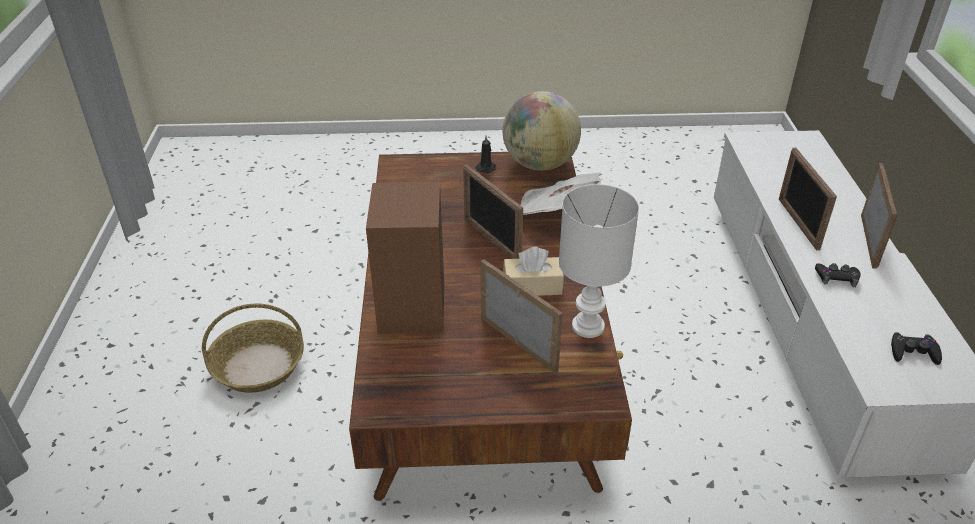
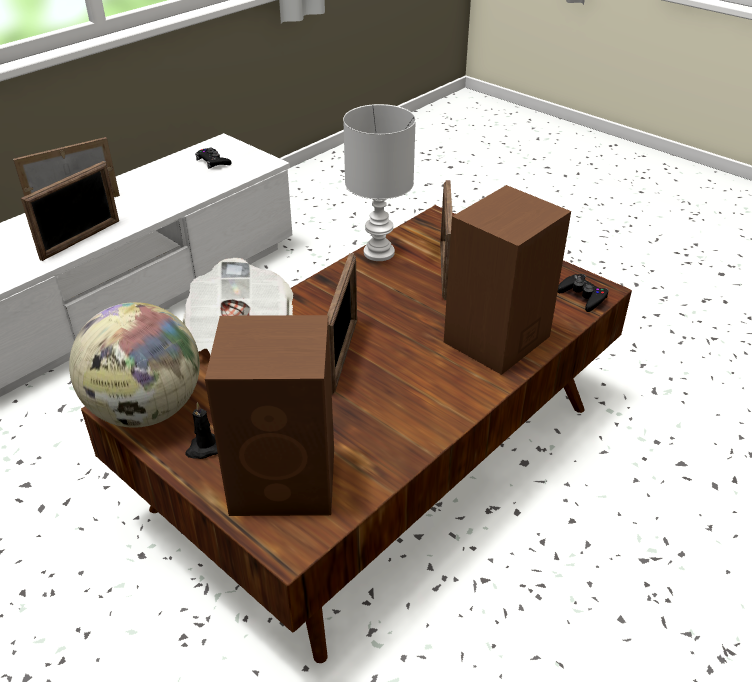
camera: 135 degrees left, 0 degrees up
(259, 365) = (617, 608): basket -> none
(429, 178) = (287, 481): none -> brown speaker
(532, 286) = (372, 298): beige tissue box -> none
(836, 278) = (153, 204): black game controller -> black game controller (582, 296)

